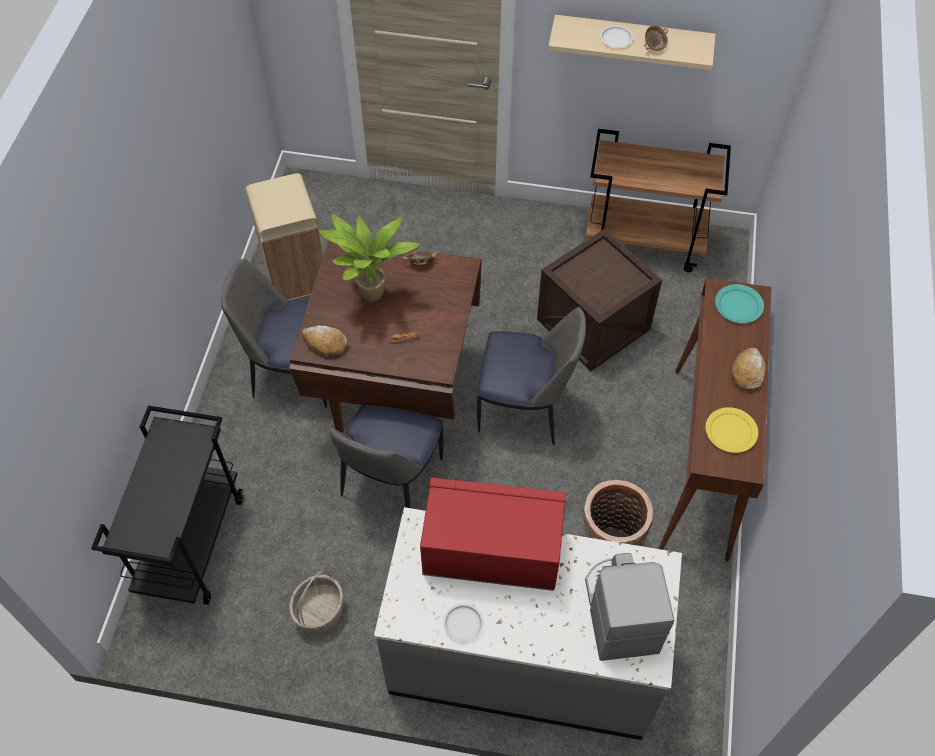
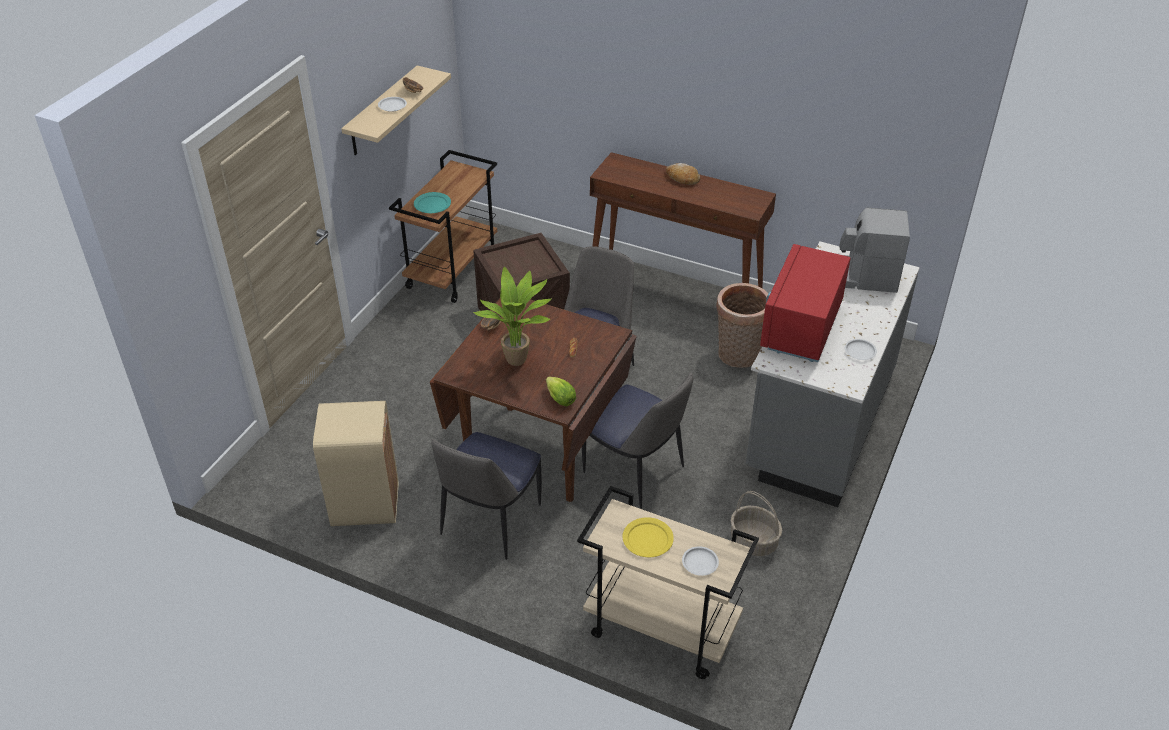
camera: 75 degrees left, 15 degrees down
(145, 518) = (700, 563): none -> white plate
(191, 543) = (659, 629): black cart -> beige cart
(325, 343) = (559, 398): bread -> lettuce
(730, 431) = (729, 197): yellow plate -> yellow plate (647, 539)
(738, 305) = (622, 169): turquoise plate -> turquoise plate (432, 205)

